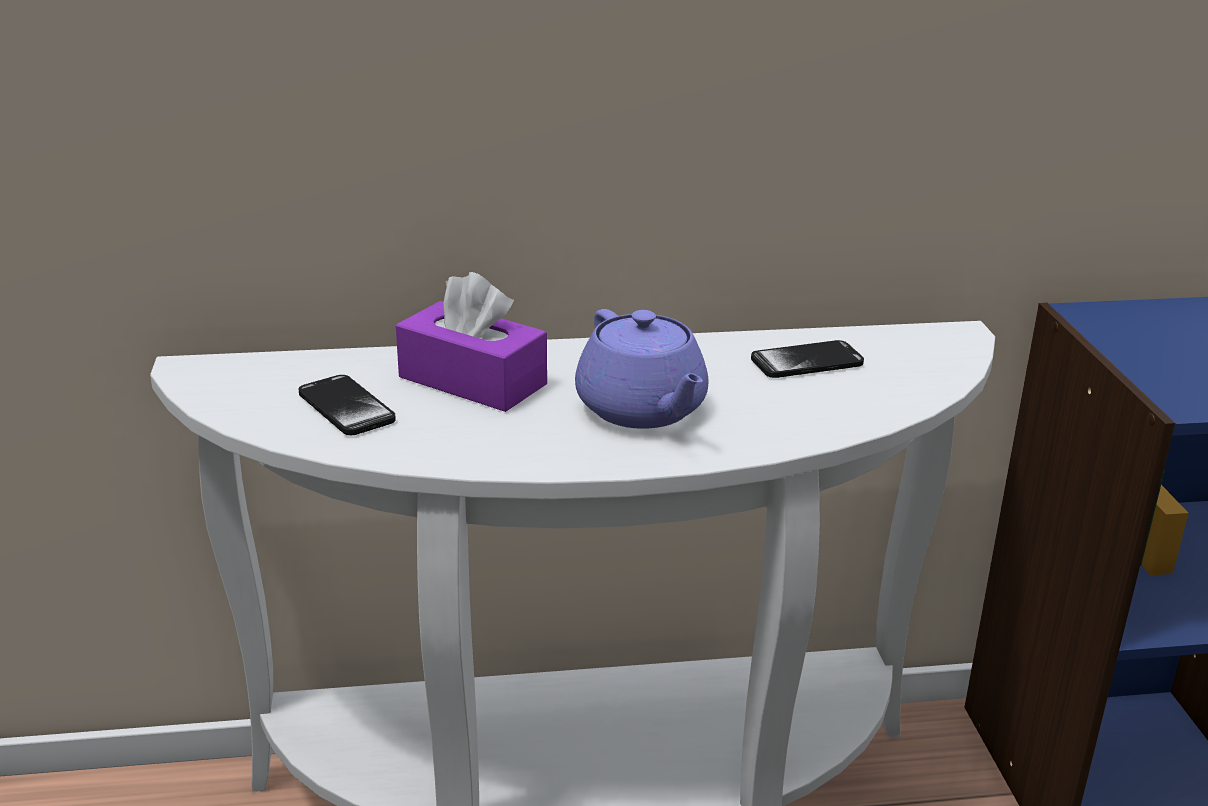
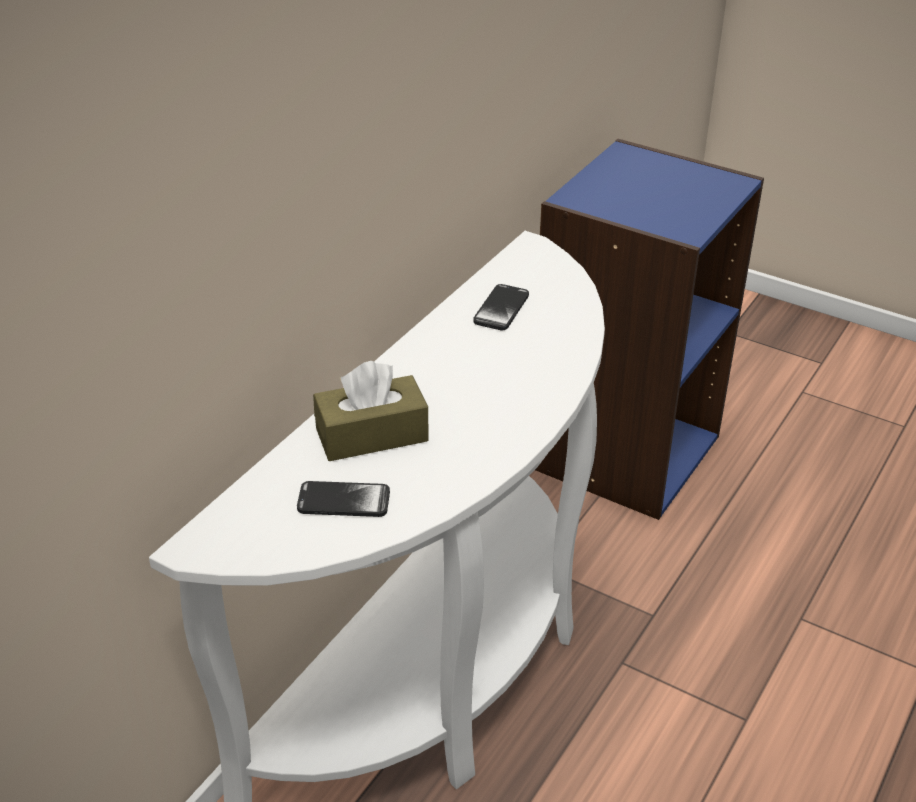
camera: 50 degrees left, 10 degrees up
(472, 381) = (372, 435): purple tissue box -> brown tissue box
(642, 410) = (486, 391): purple teapot -> none

